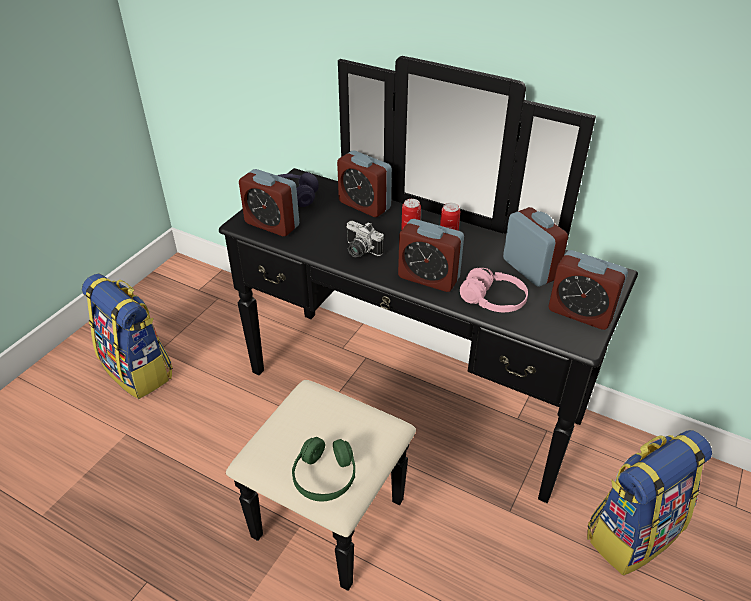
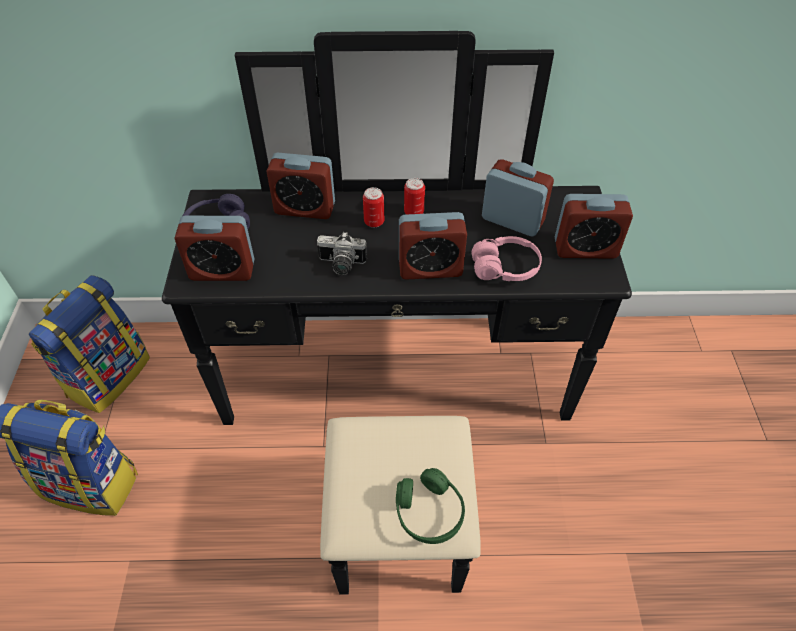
camera: 30 degrees left, 10 degrees up
(632, 532) = (645, 412): backpack -> backpack (108, 376)

